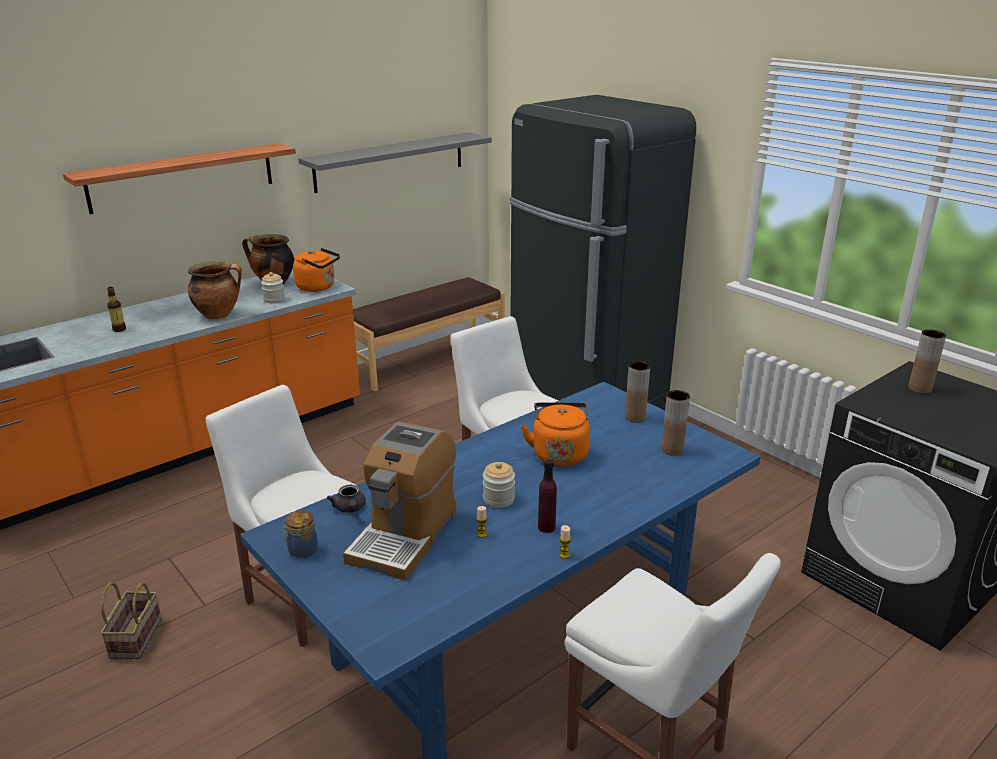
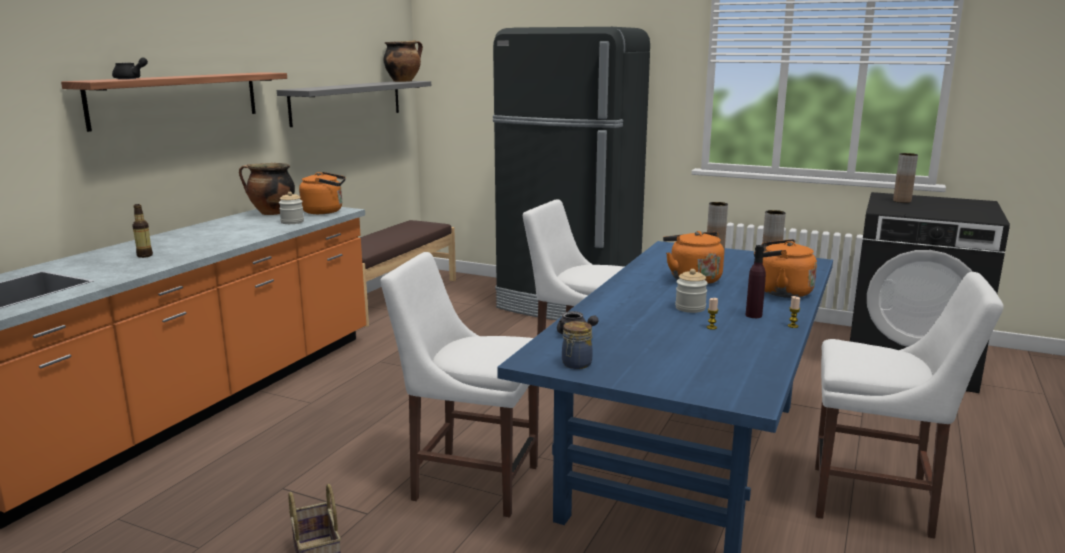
camera: 25 degrees left, 10 degrees down
(125, 168) = (131, 78): none -> black teapot
(219, 315) = (248, 236): cooking pot -> cooking pot (403, 81)
(404, 535) = (650, 339): coffee machine -> none
(623, 497) = (780, 292): none -> orange kettle

